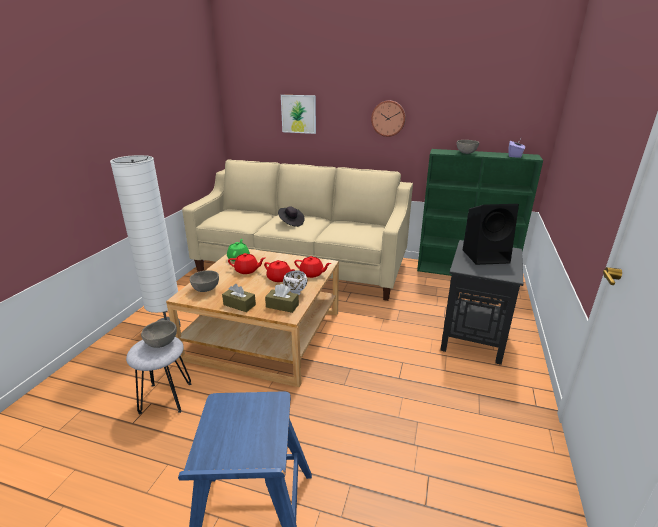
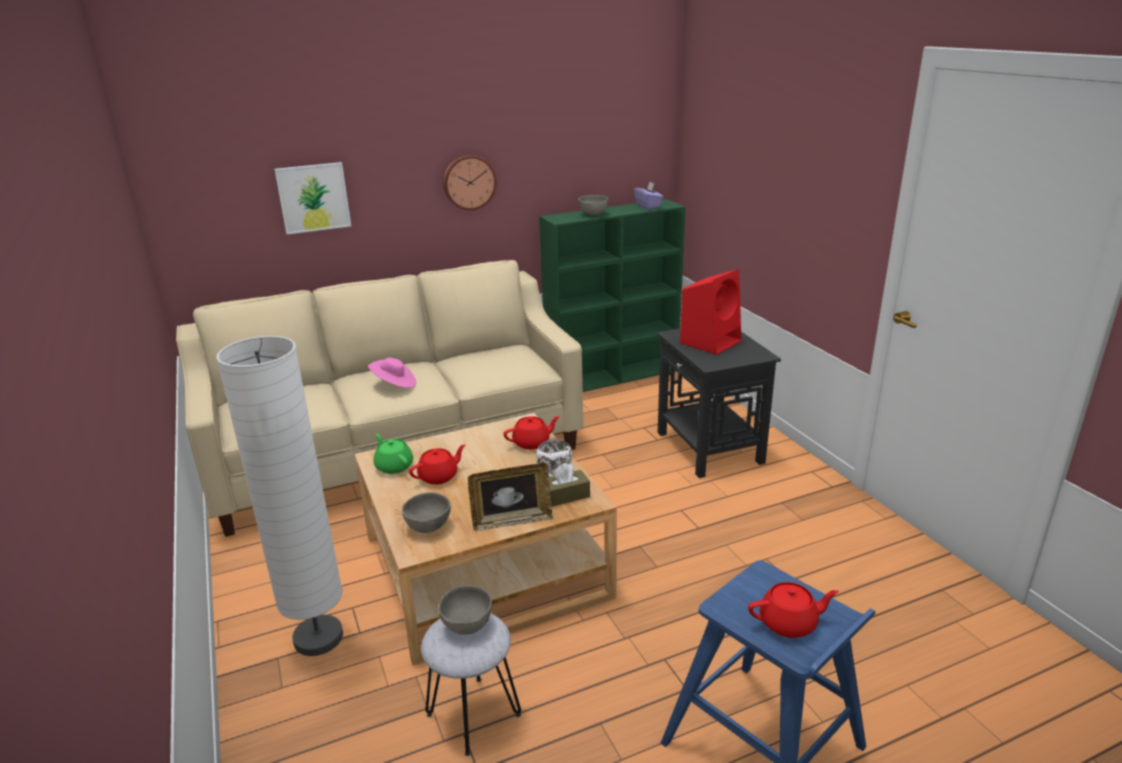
camera: 40 degrees left, 0 degrees up
(239, 305) = (512, 521): brown tissue box -> picture frame
(279, 278) = (501, 466): red teapot -> red teapot (789, 623)
(291, 223) = (394, 384): black hat -> pink hat
(486, 256) = (711, 341): black speaker -> red speaker

